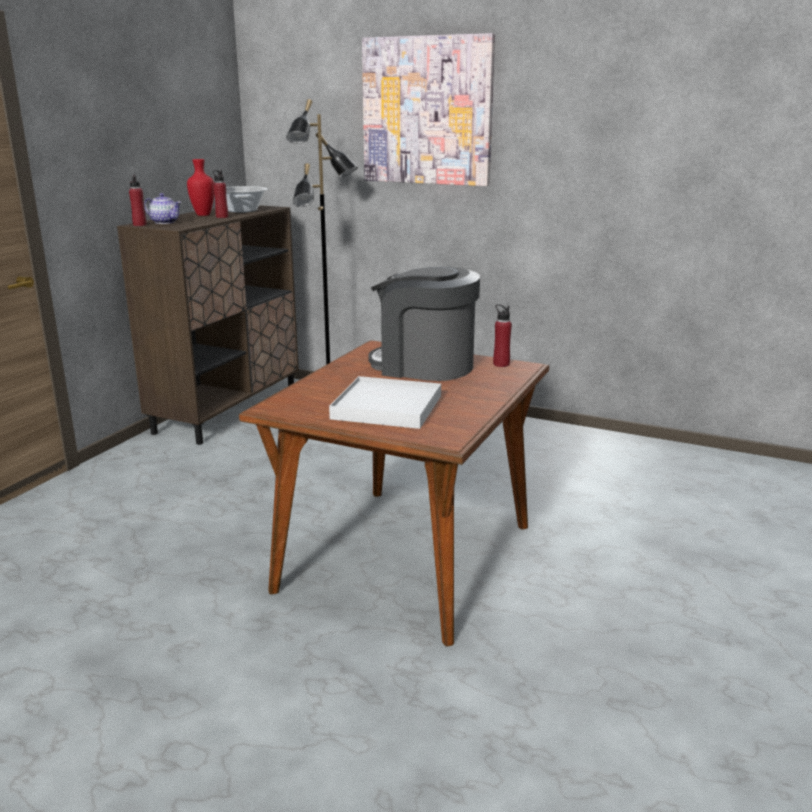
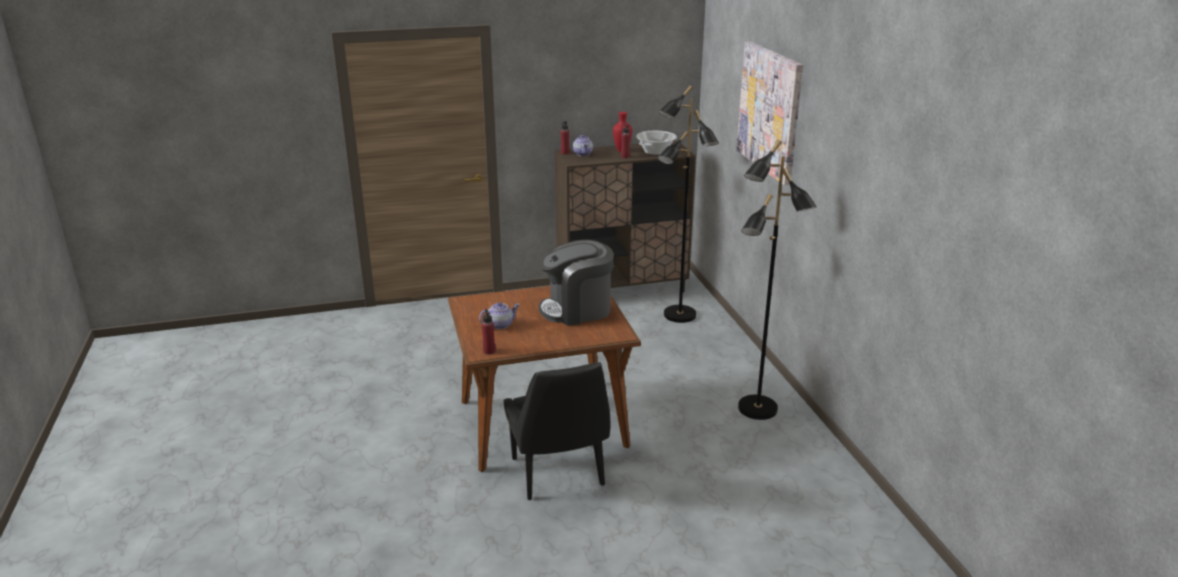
camera: 50 degrees right, 5 degrees up
(387, 407) = (500, 325): white tray -> teapot
(424, 366) = (577, 309): coffee machine -> coffee machine turned 90 degrees counterclockwise
(501, 364) = (614, 328): red bottle -> red bottle (489, 351)
(525, 590) = (558, 474): none -> black chair
(545, 443) = (757, 409): none -> black floor lamp

